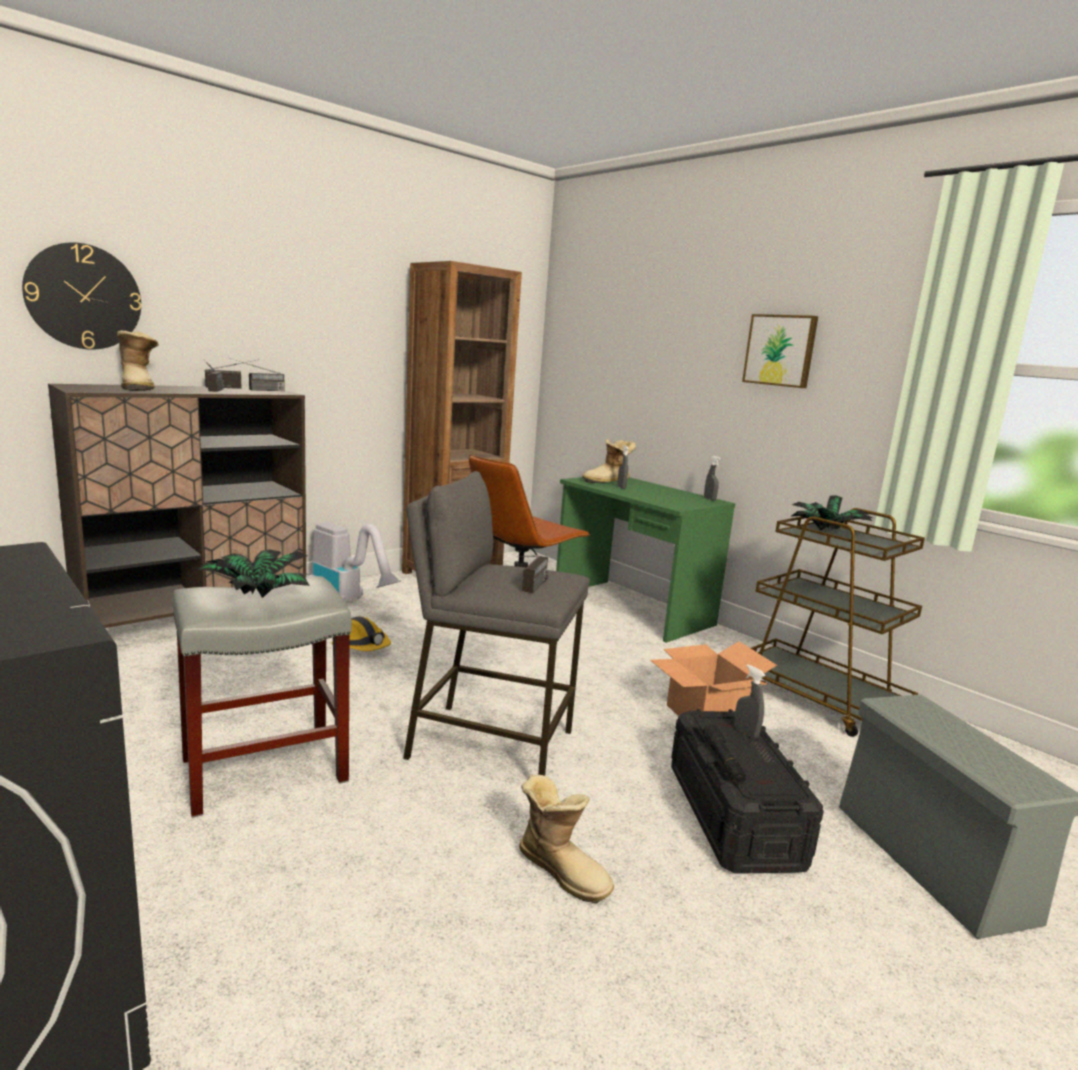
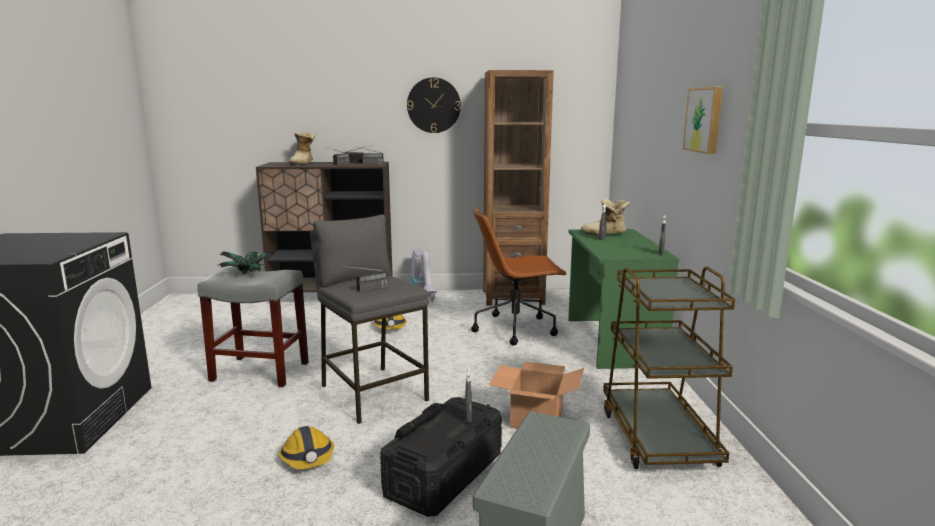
camera: 40 degrees right, 0 degrees up
(83, 297) = (287, 116): wall clock -> wall clock (433, 105)
(563, 869) = (308, 458): boot -> hard hat
(828, 532) = (668, 285): potted plant -> none

